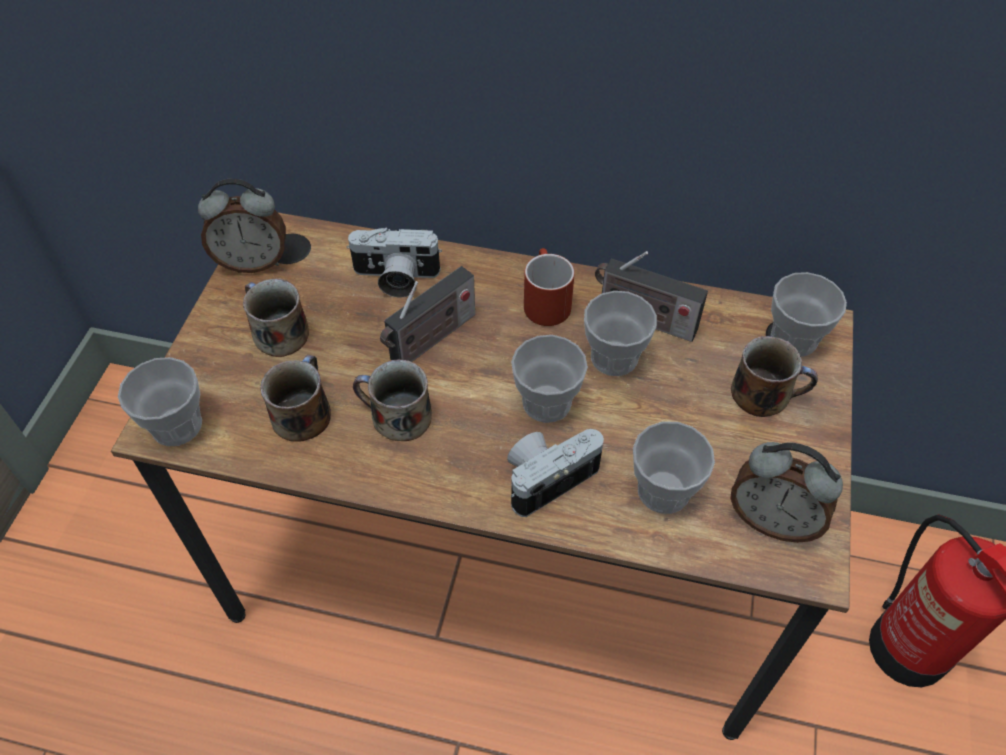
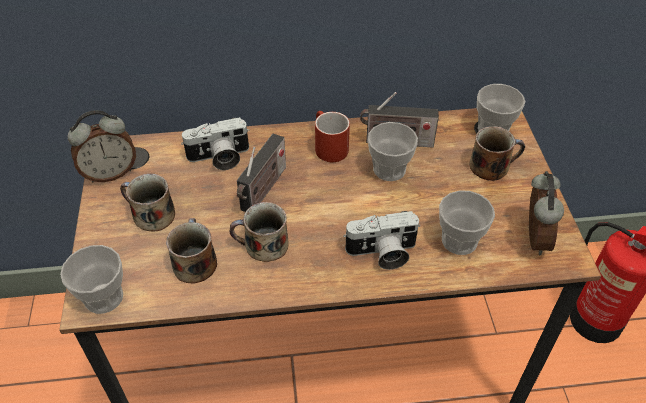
camera: 20 degrees left, 5 degrees down
(546, 402) = (359, 208): cup -> none
(547, 476) = (382, 253): camera -> camera turned 135 degrees counterclockwise
(772, 520) = (532, 238): alarm clock -> alarm clock turned 90 degrees counterclockwise

